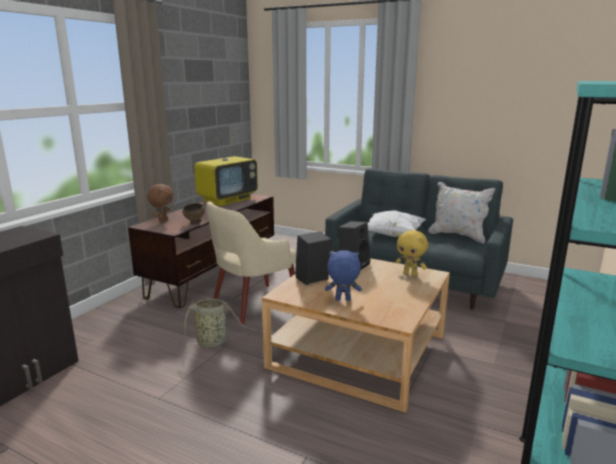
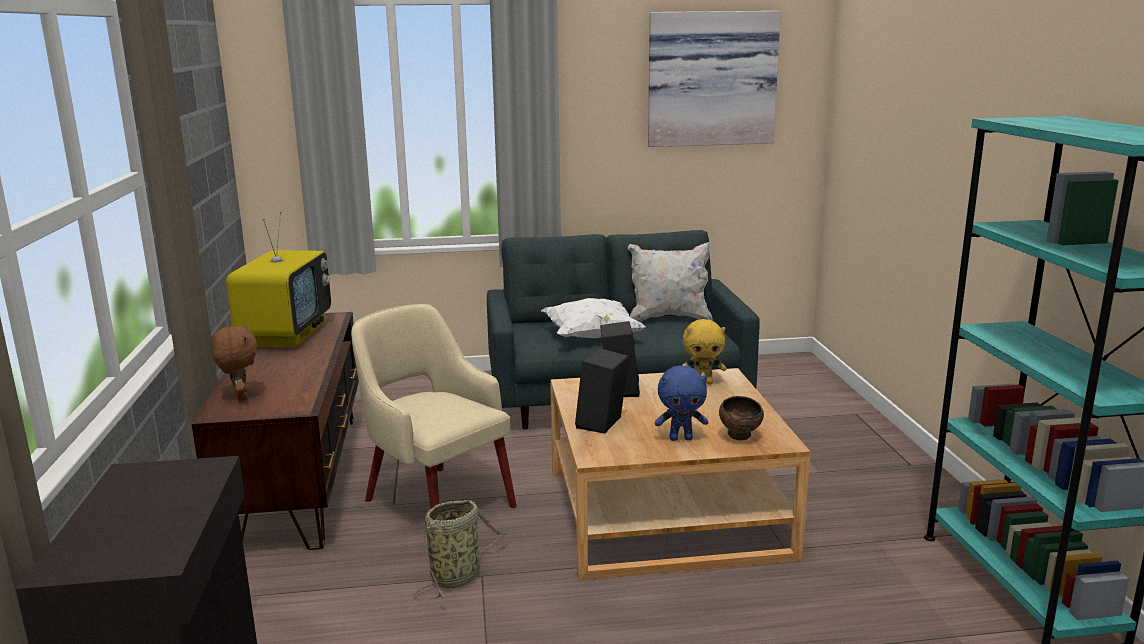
camera: 35 degrees left, 0 degrees up
(195, 223) = (310, 386): brown bowl -> brown bowl (740, 437)
(253, 304) = (436, 501): beige armchair -> beige armchair turned 120 degrees clockwise
(342, 300) = (681, 438): blue plush toy -> blue plush toy turned 150 degrees counterclockwise
(529, 73) = (711, 79): none -> picture

